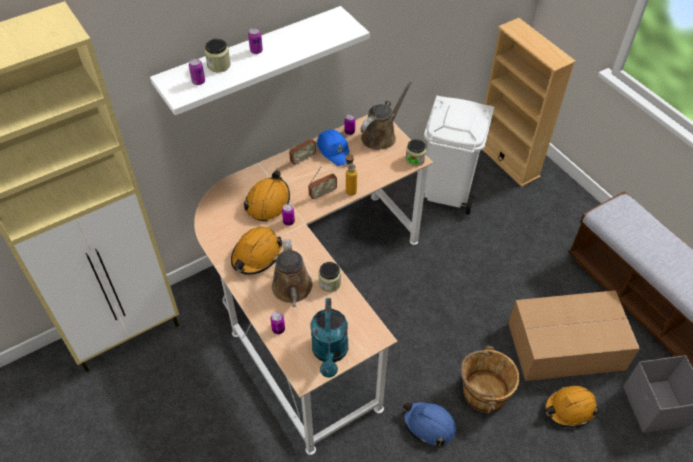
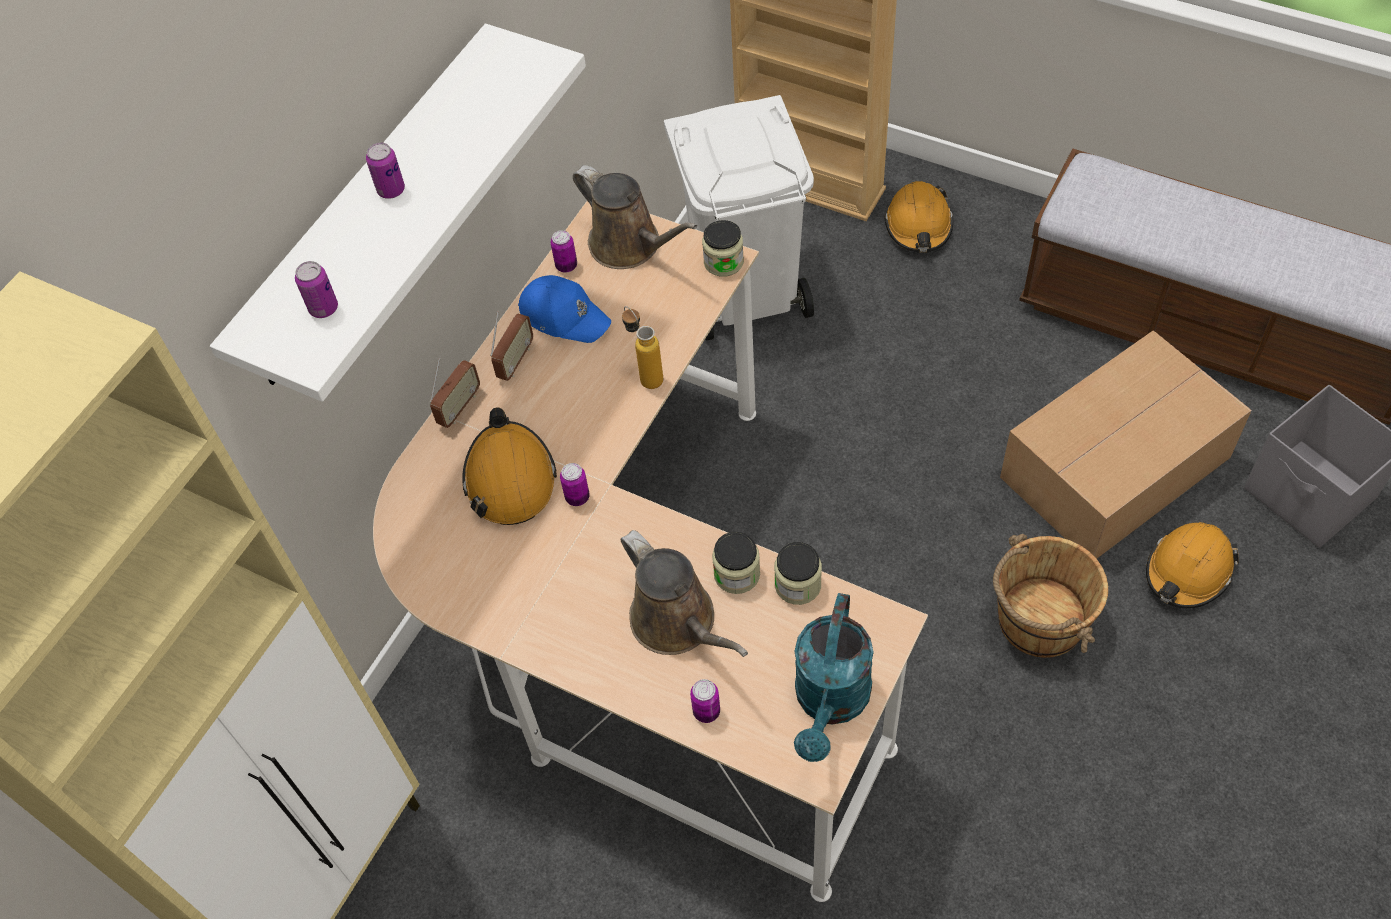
camera: 25 degrees left, 5 degrees up
(219, 65) = (338, 254): jar -> jar (797, 585)
(256, 255) = (563, 594): orange hard hat -> orange hard hat (918, 226)
(322, 193) = (601, 410): radio -> radio (459, 407)
(330, 353) = (830, 703): turquoise watering can -> turquoise watering can turned 45 degrees clockwise
(381, 136) = (630, 245): brown watering can -> brown watering can turned 120 degrees clockwise
(429, 425) = (988, 728): blue hard hat -> none

